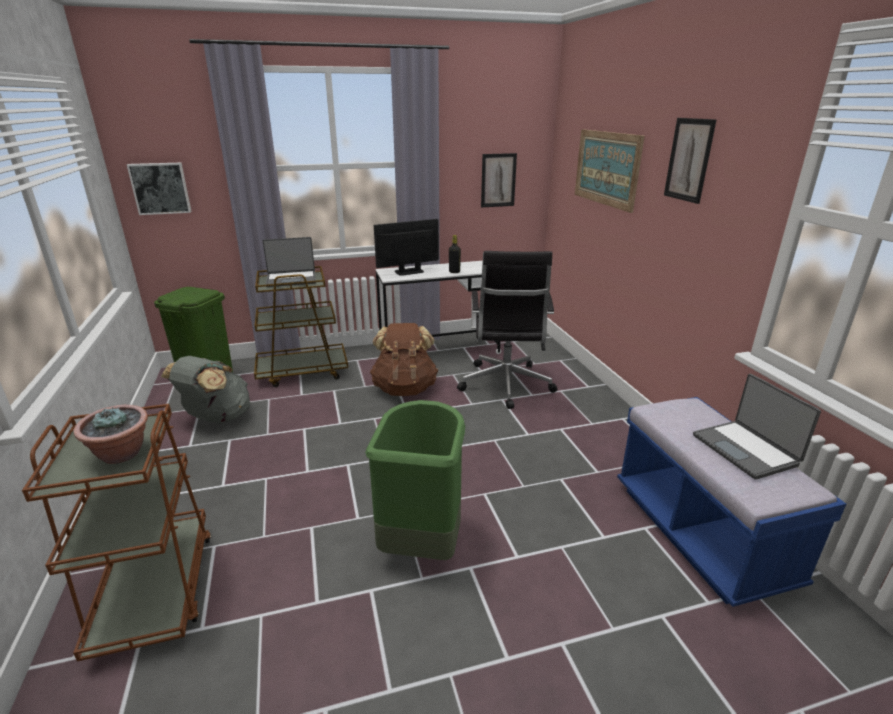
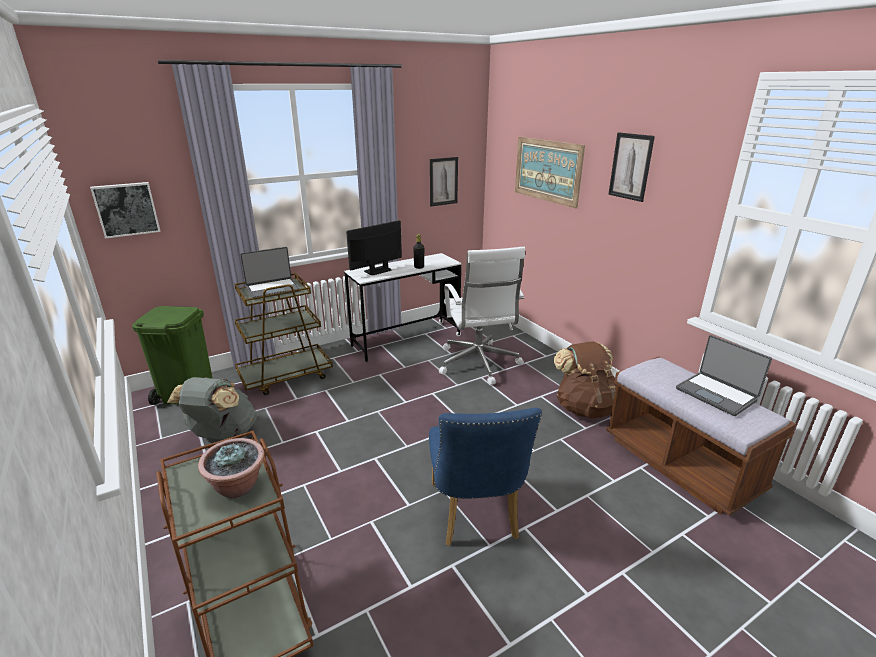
camera: 15 degrees left, 0 degrees up
(405, 388) = (392, 379): brown backpack -> brown backpack (585, 407)
(421, 544) = (475, 516): green trash can -> blue chair
(505, 385) = (478, 364): black office chair -> white office chair
(700, 533) = (680, 464): blue bench -> brown bench

